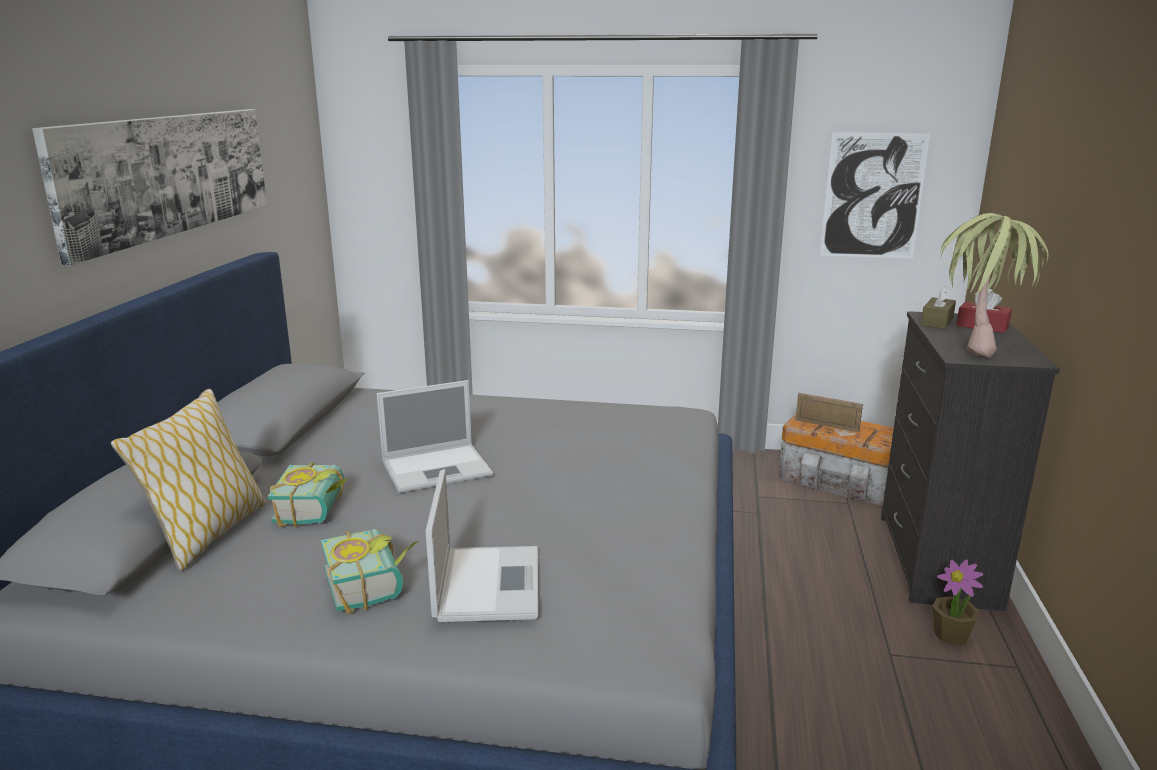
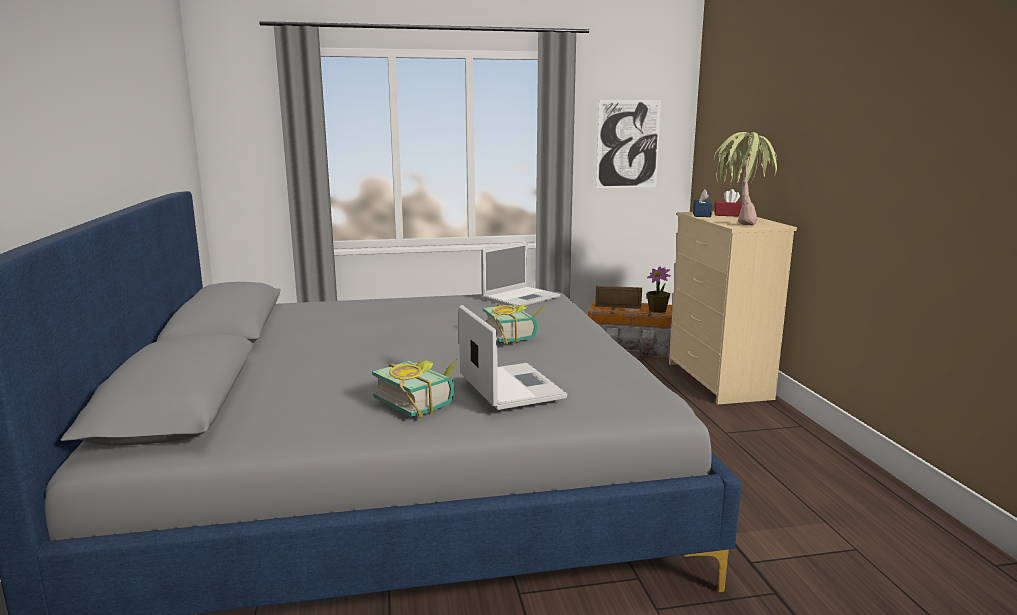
camera: 20 degrees left, 5 degrees down
(169, 174) = (117, 111): picture -> none
(208, 534) = (242, 395): pillow -> none
(318, 510) = (324, 370): book -> book (515, 335)
(439, 468) = (399, 336): laptop -> laptop (521, 297)
(936, 561) = (718, 381): black dresser -> beige dresser
(937, 322) = (701, 215): brown tissue box -> blue tissue box
(951, 635) = (754, 417): potted plant -> potted plant (657, 310)

